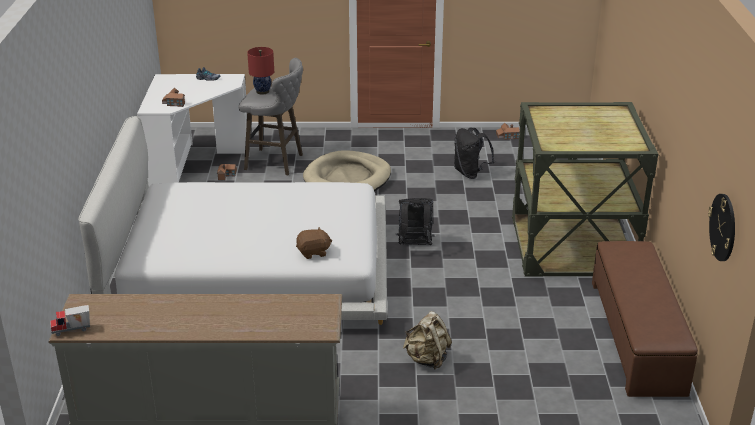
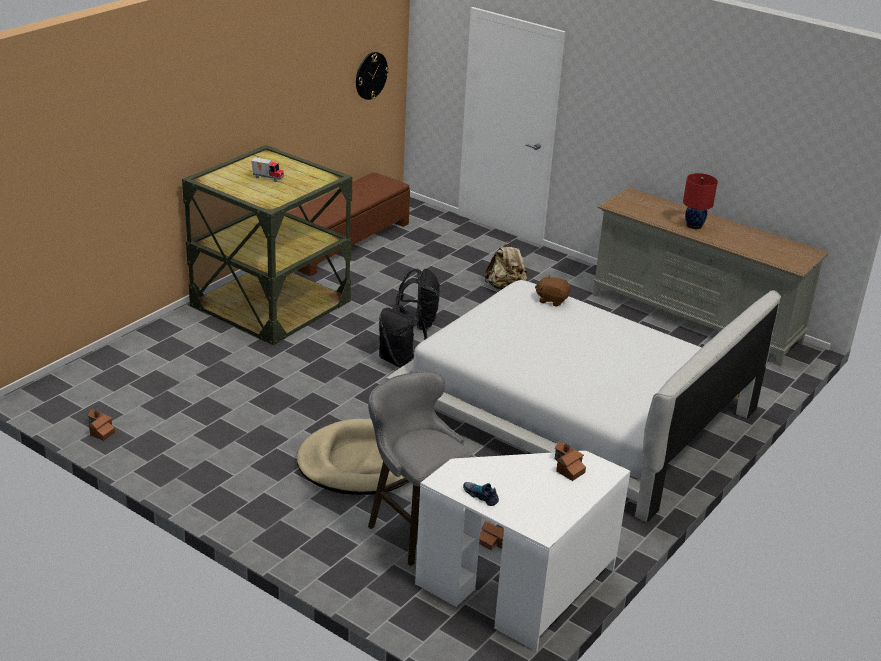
camera: 145 degrees left, 0 degrees up
(72, 330) = (808, 251): toy truck -> toy truck (268, 178)
(262, 91) = (428, 444): red table lamp -> red table lamp (694, 225)
(470, 173) = (227, 404): black backpack -> black backpack (418, 322)

